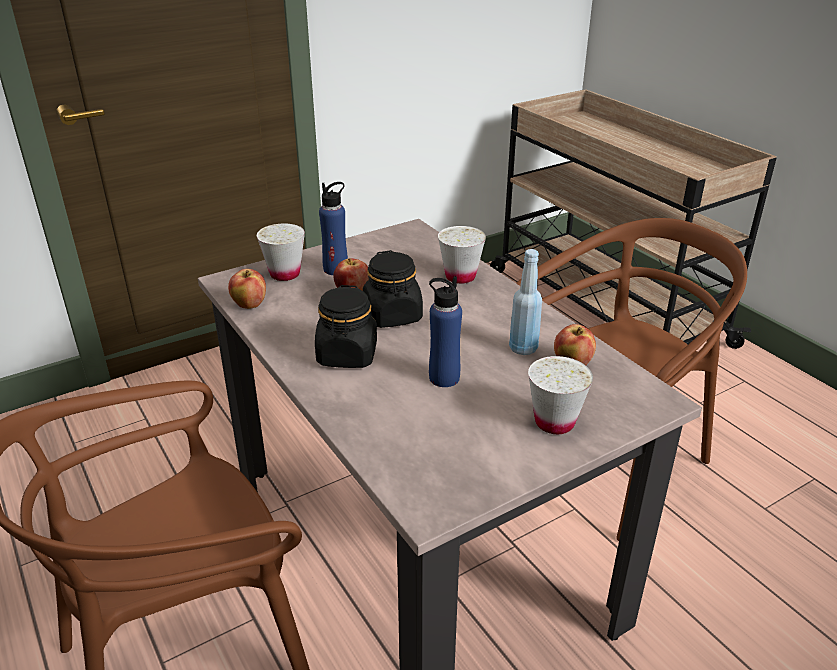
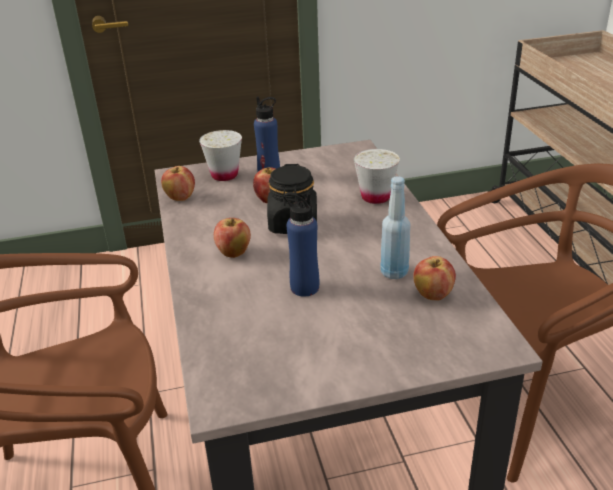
camera: 20 degrees right, 0 degrees up
(347, 355) = (233, 253): black jar -> apple
(554, 422) = (381, 347): white cup -> none

